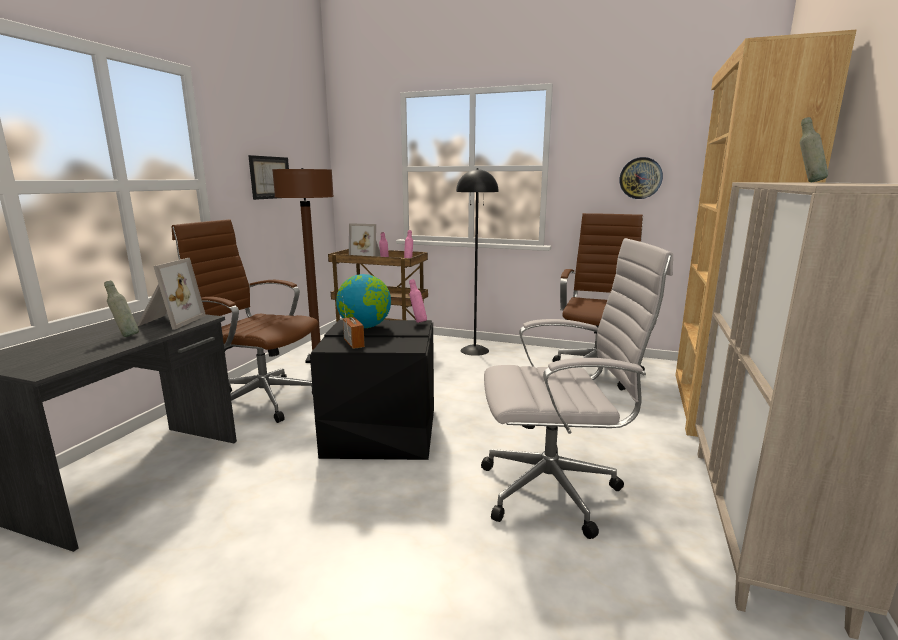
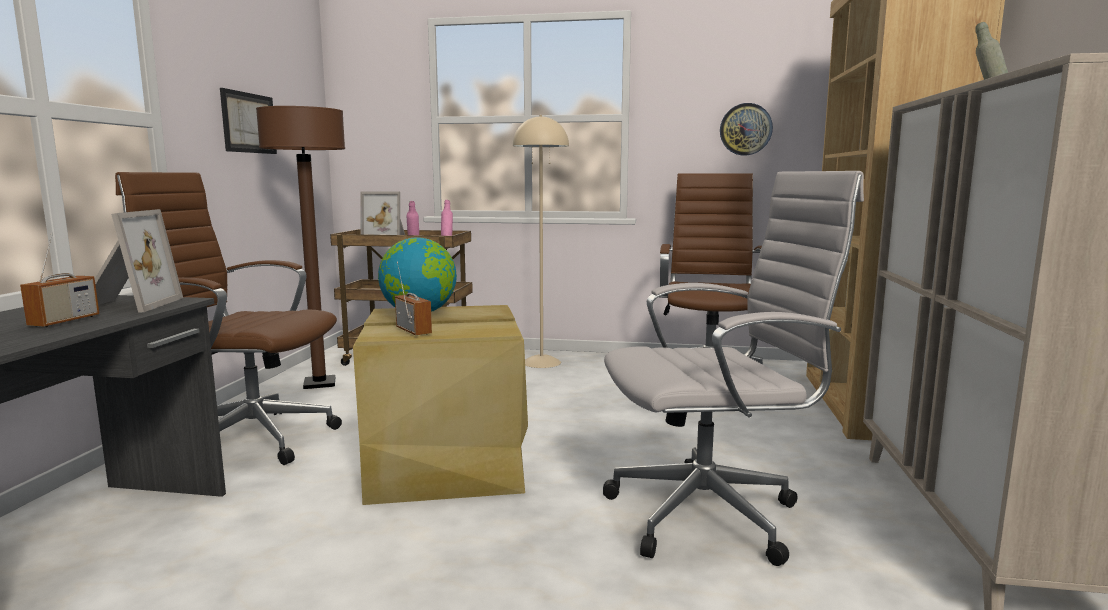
camera: 10 degrees left, 5 degrees down
(126, 336) = (64, 321): grey bottle -> radio
(382, 432) = (447, 465): black storage box -> beige storage box
(418, 322) = (490, 306): pink bottle -> none
(474, 350) = (541, 362): black floor lamp -> beige floor lamp

